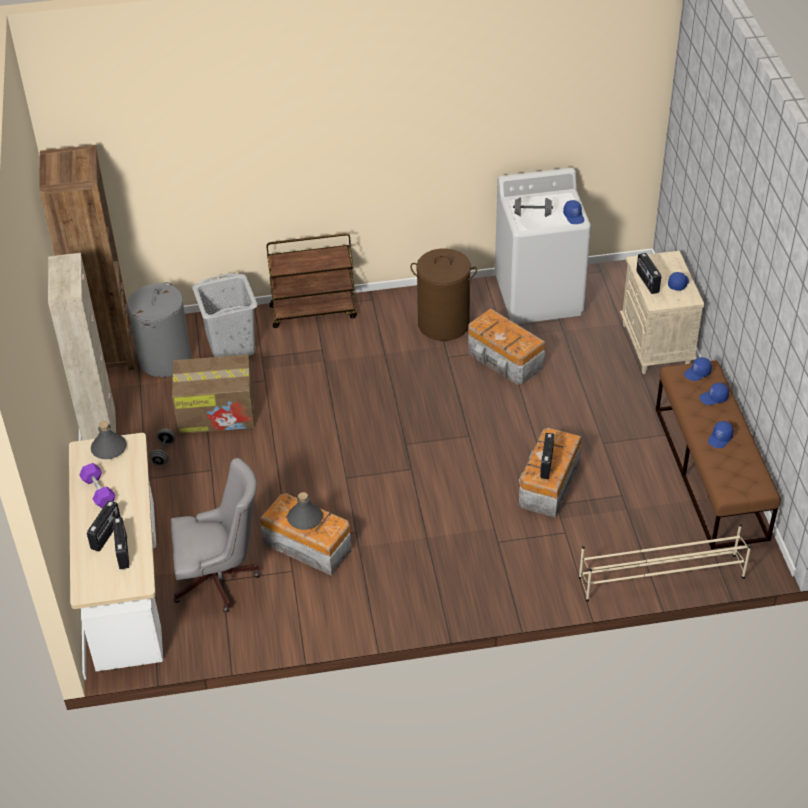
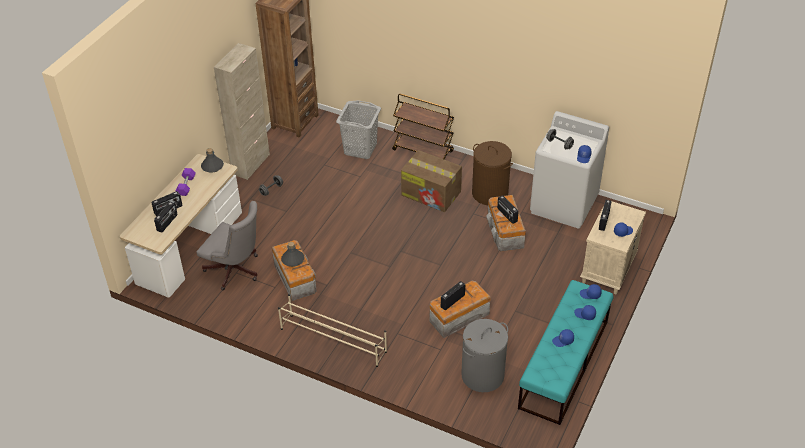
camera: 35 degrees right, 0 degrees up
(165, 359) = (320, 139): grey laundry basket -> grey laundry basket (482, 375)
(217, 412) = (319, 182): cardboard box -> cardboard box (432, 193)
(508, 334) = (507, 215): none -> radio
(660, 577) = (470, 407): beige shoe rack -> beige shoe rack (333, 340)
(710, 473) = (564, 364): brown bench -> turquoise bench

